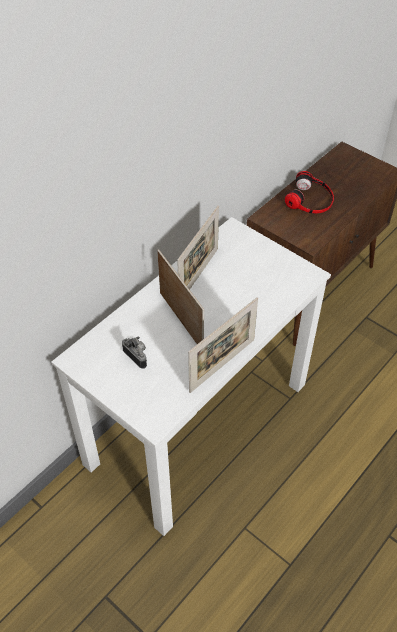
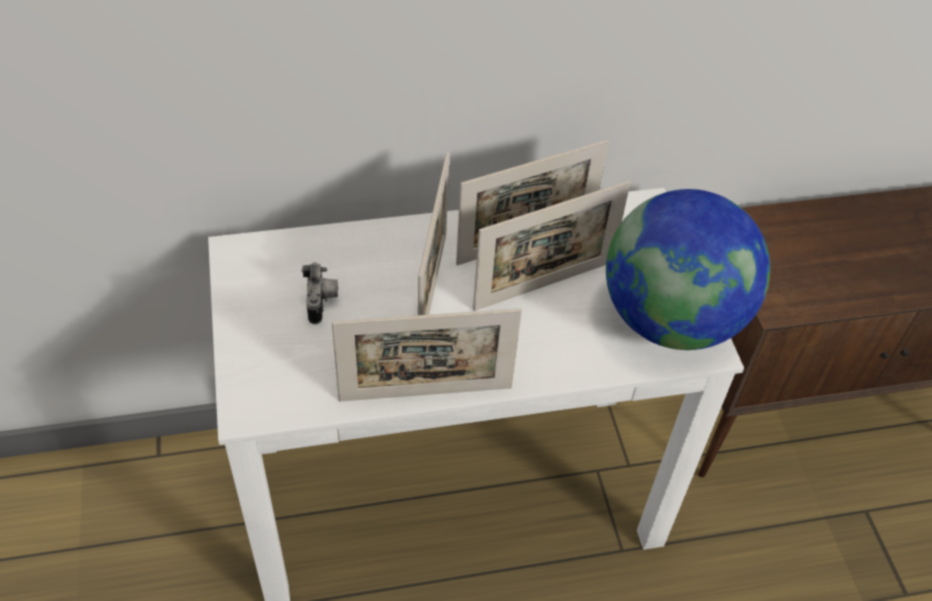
camera: 35 degrees right, 0 degrees up
(224, 289) = (544, 285): none -> picture frame
(287, 271) = (671, 319): none -> globe
(310, 199) = (846, 240): headphones -> none

